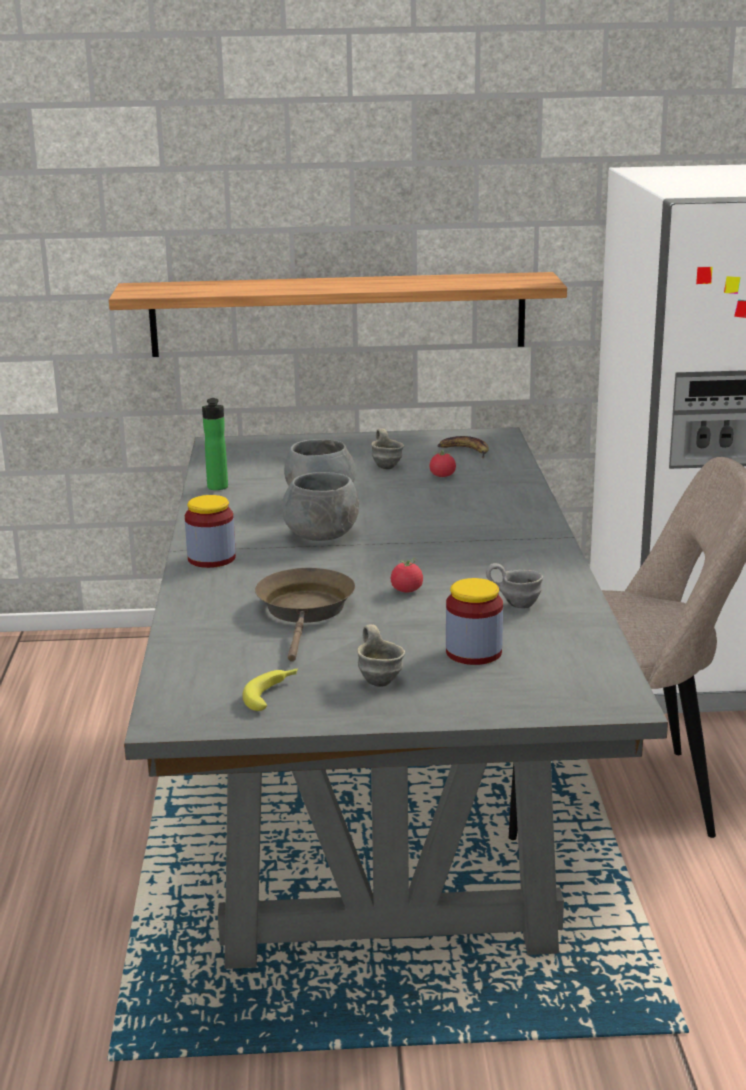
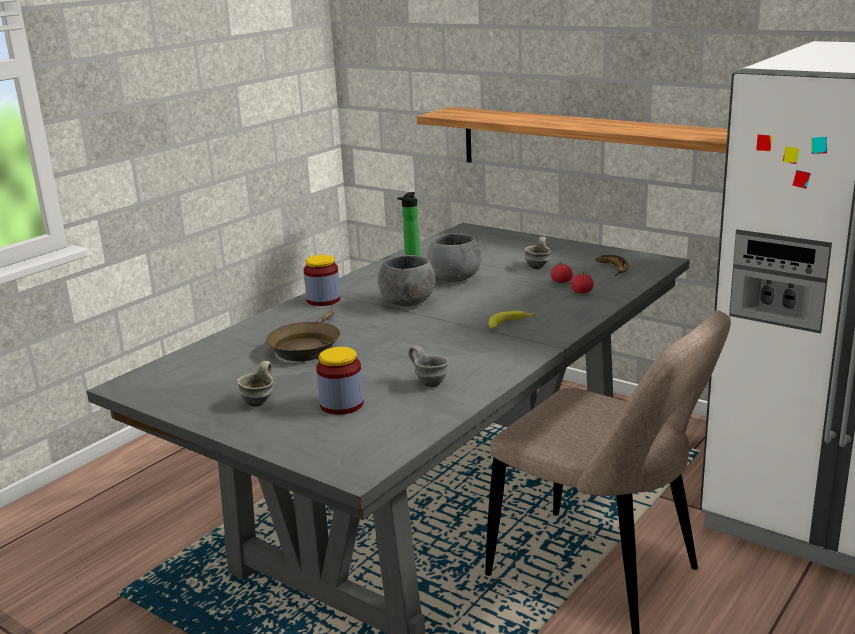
camera: 40 degrees right, 0 degrees up
(273, 694) = (195, 389): banana -> banana (511, 323)
(306, 611) = (306, 347): brown frying pan -> brown frying pan turned 150 degrees clockwise
(406, 590) = (385, 352): tomato -> tomato (582, 292)

